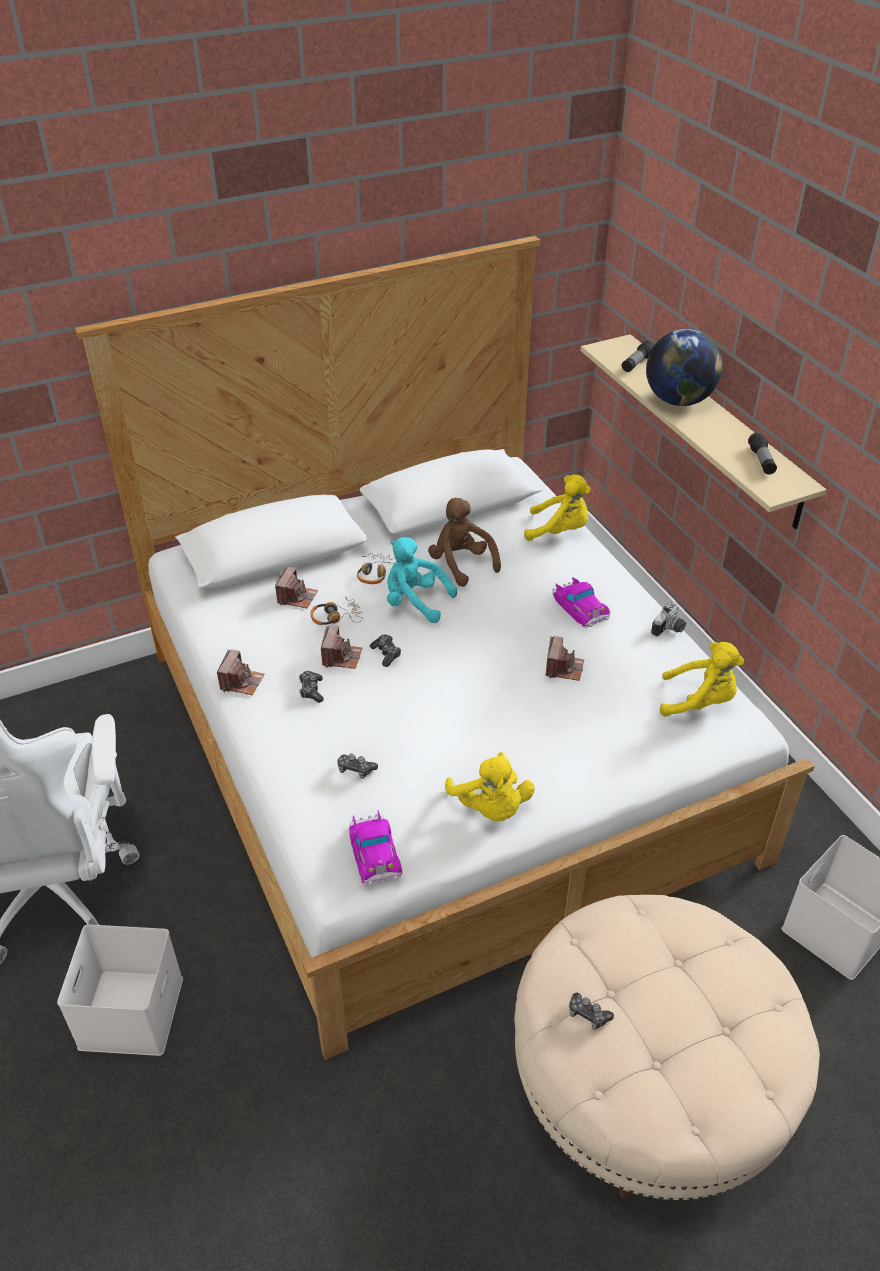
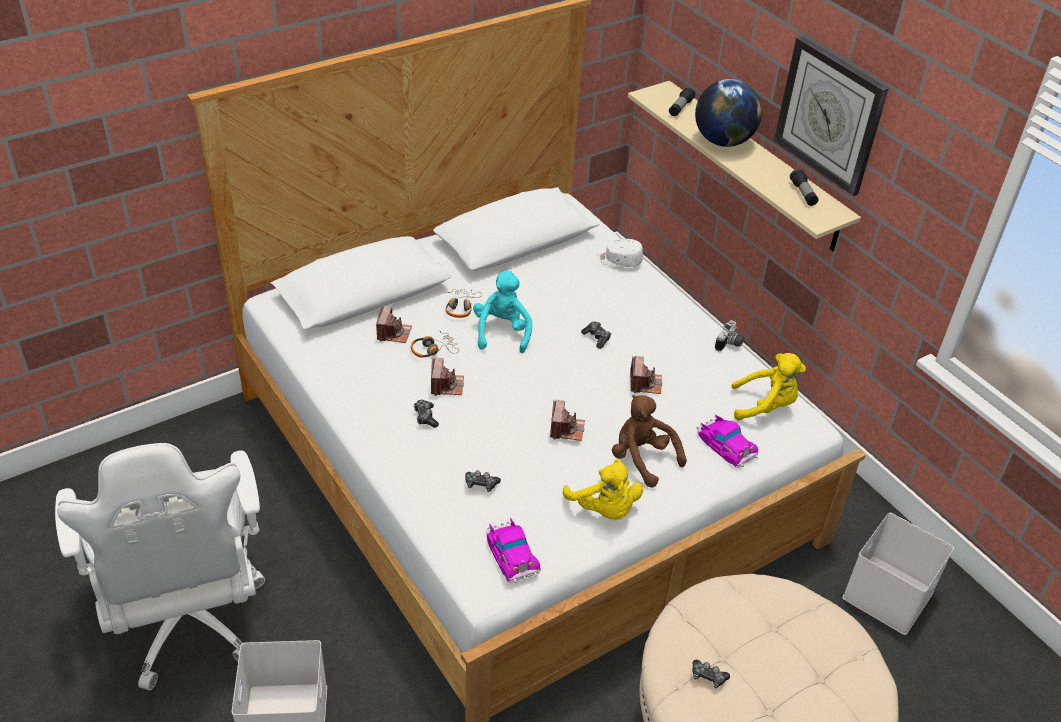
camera: 10 degrees left, 0 degrees up
(241, 682) = (360, 413): camera -> camera (566, 429)
(386, 654) = (486, 380): game controller -> game controller (596, 338)
(415, 602) = (502, 332): turquoise plush toy -> turquoise plush toy turned 75 degrees clockwise
(461, 564) = (537, 295): brown plush toy -> brown plush toy (642, 459)
(559, 531) = (619, 260): yellow plush toy -> white cap
(580, 606) = (649, 328): toy car -> toy car (726, 444)
(794, 370) = (830, 115): none -> wall clock

